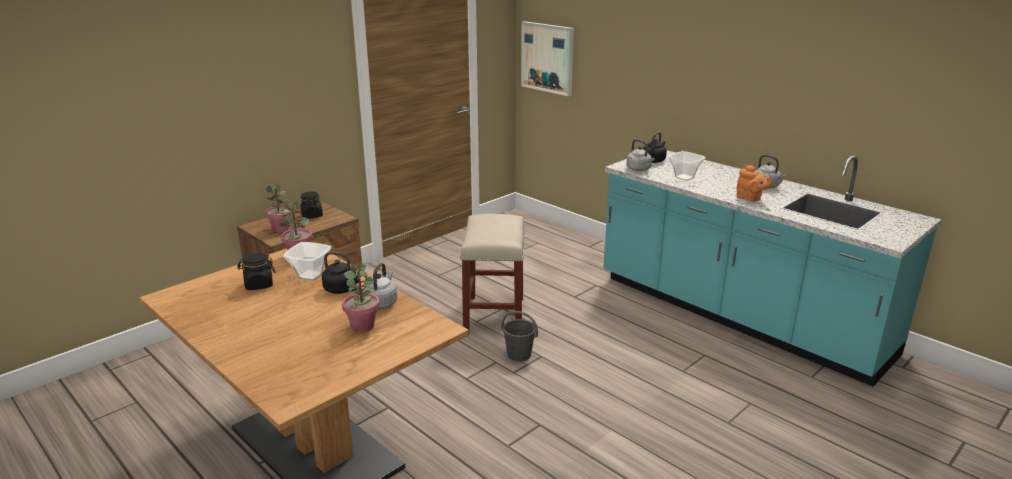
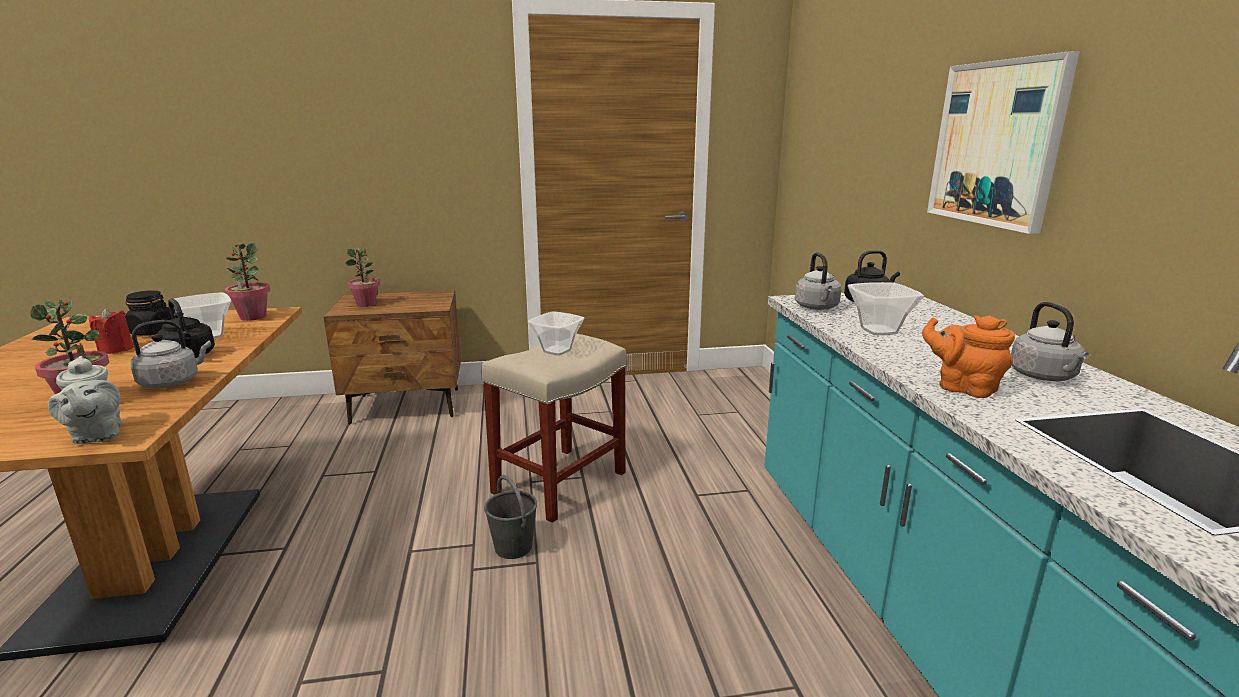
camera: 35 degrees right, 5 degrees down
(275, 301) = (116, 349): none -> red candle
(312, 215) = (417, 299): black jar -> none
(426, 334) = (97, 436): none -> grey teapot
(493, 228) = (555, 351): none -> bowl
(548, 58) = (805, 153): picture -> picture (997, 144)
(750, 199) = (962, 388): orange teapot -> orange teapot turned 135 degrees clockwise

